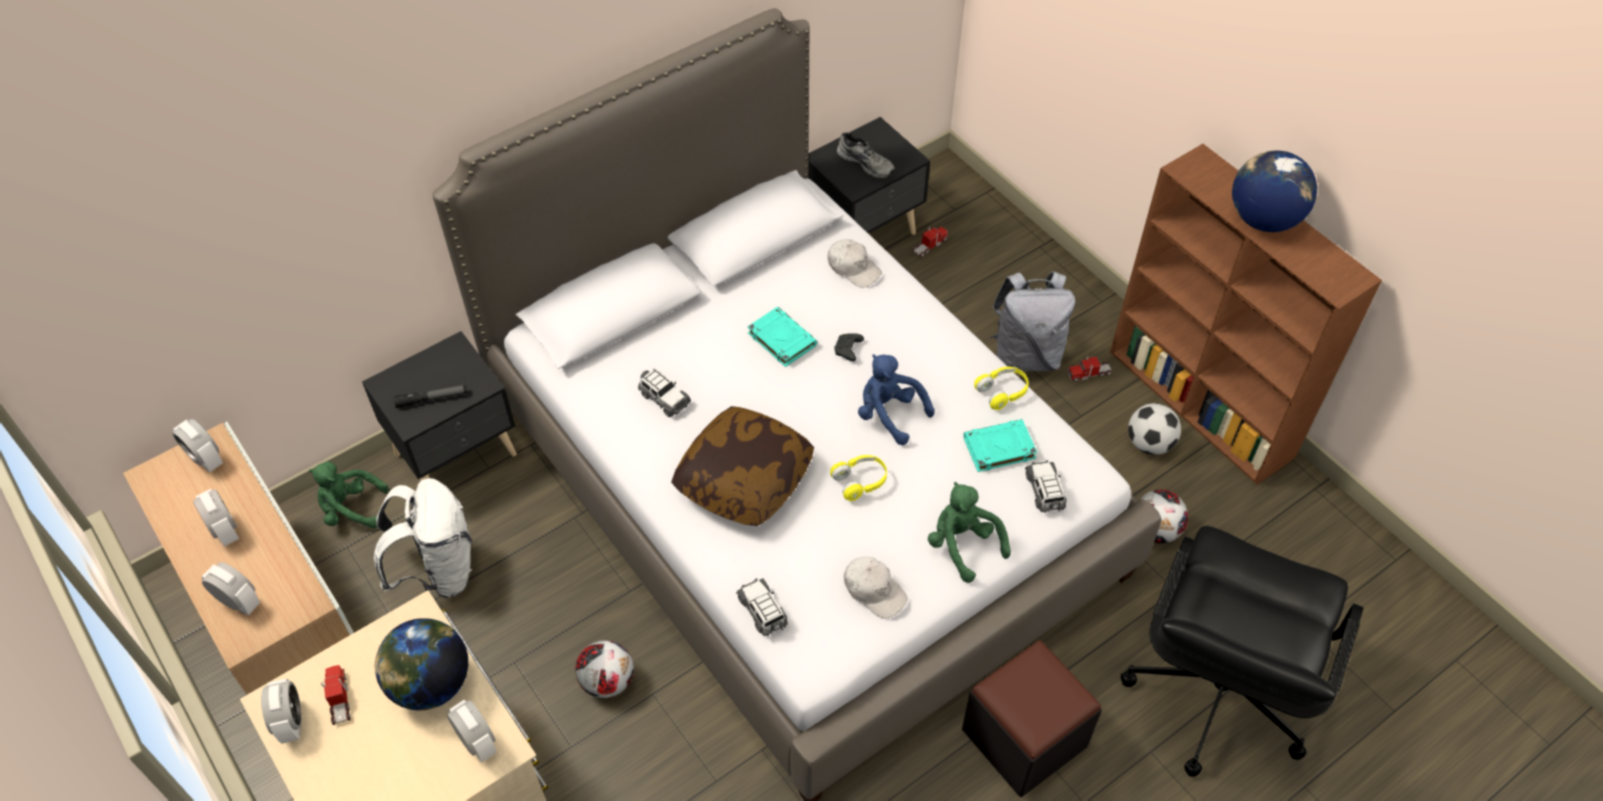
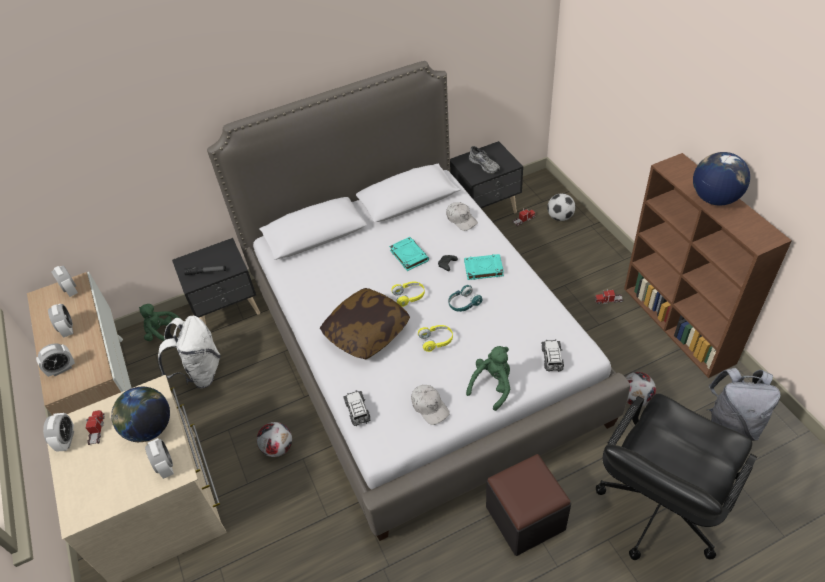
camera: 15 degrees right, 5 degrees down
(238, 602) = (62, 369): alarm clock -> alarm clock turned 105 degrees clockwise
(664, 398) = (332, 282): toy car -> none
(889, 414) = (463, 303): blue plush toy -> turquoise headphones
(963, 545) = (492, 386): green plush toy -> green plush toy turned 60 degrees clockwise
(998, 448) = (527, 330): turquoise book -> turquoise book (483, 269)
(1002, 392) = (537, 297): yellow headphones -> yellow headphones (409, 296)
(1026, 355) = (570, 286): grey backpack -> grey backpack (731, 425)
(1149, 443) = (640, 345): football -> football (560, 217)

